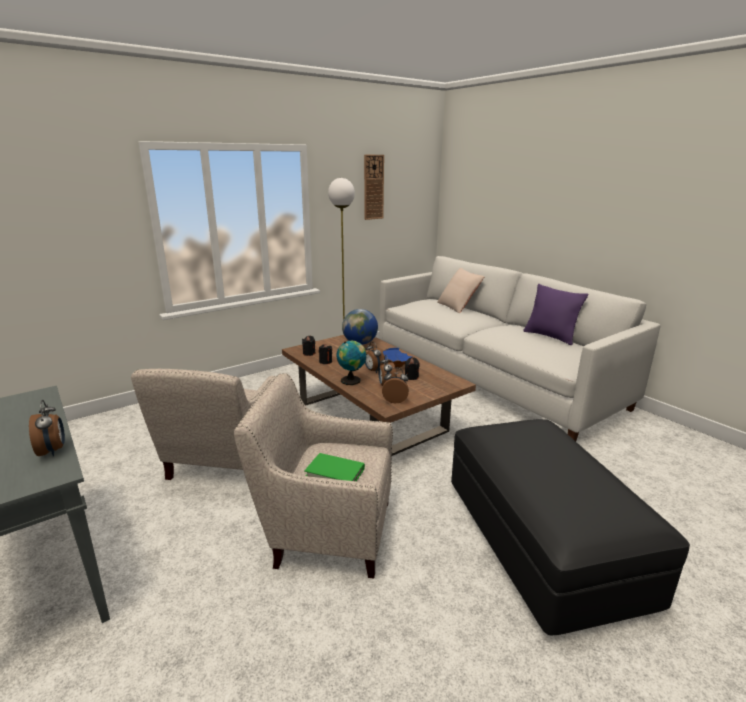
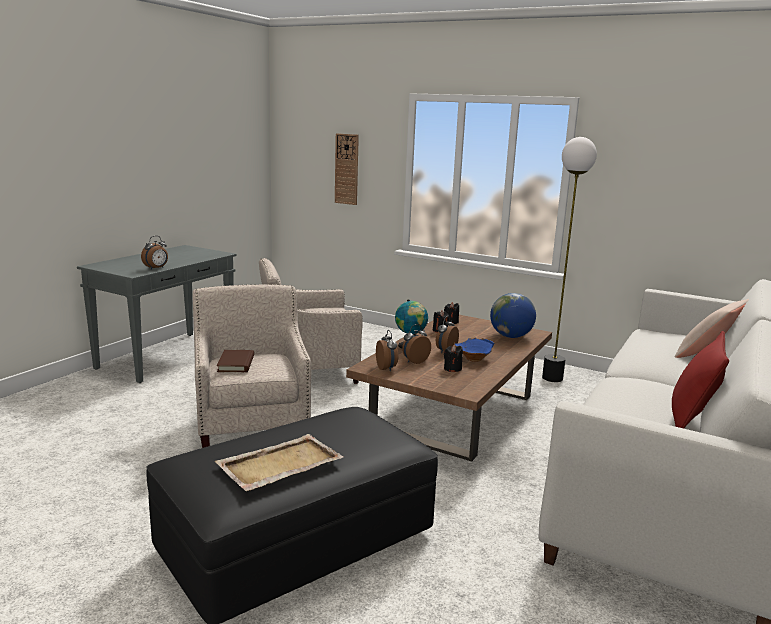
camera: 65 degrees right, 5 degrees down
(335, 473) = (236, 364): green book -> brown book
(373, 187) = (680, 157): wall clock -> wall clock (346, 169)
(550, 336) = (690, 422): purple pillow -> red pillow
(584, 482) = (278, 465): none -> beige tray

